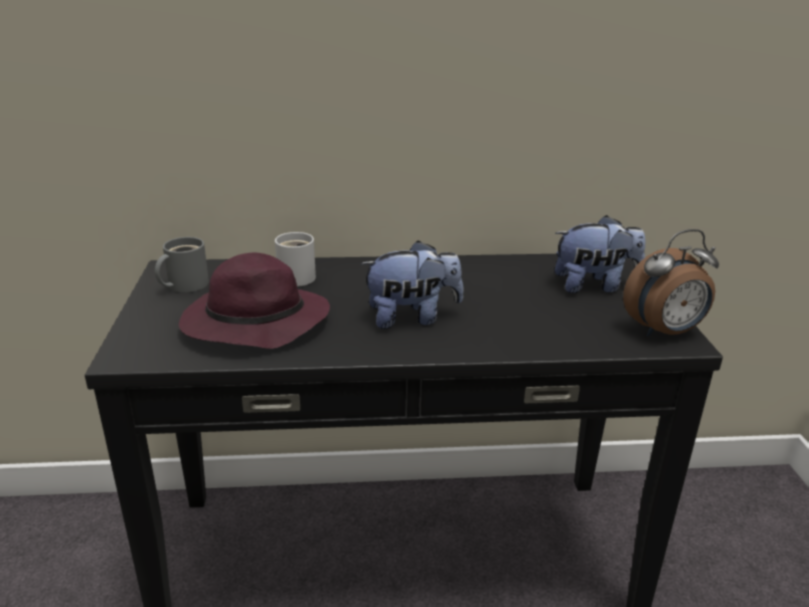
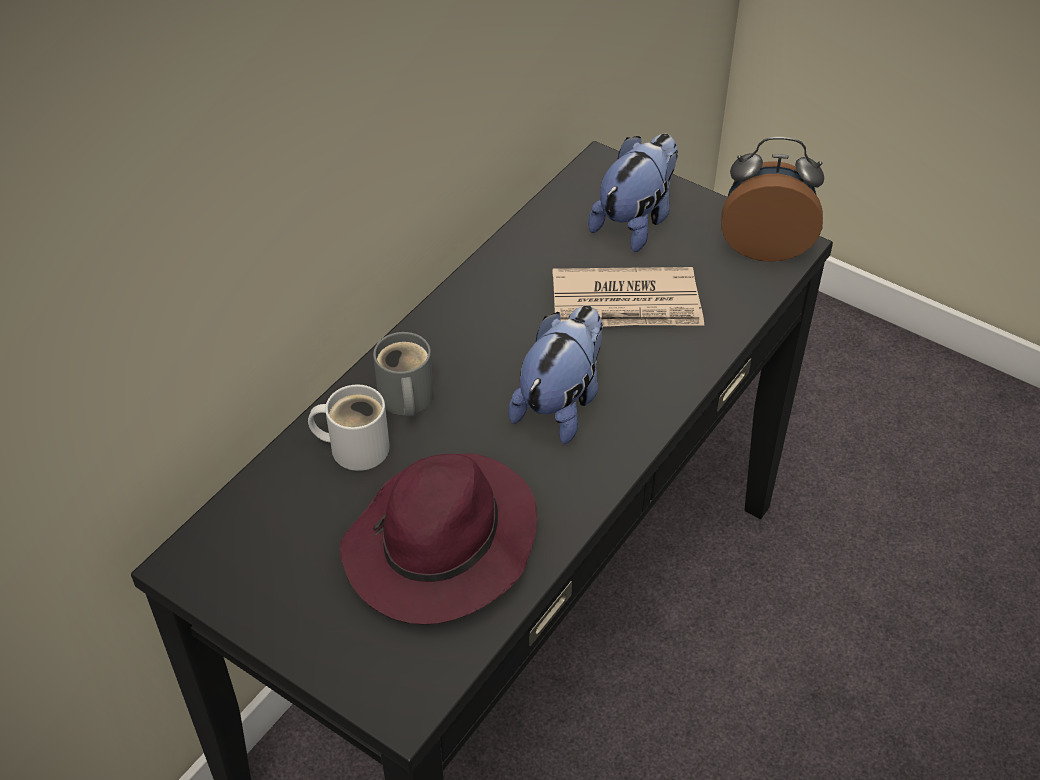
camera: 50 degrees left, 20 degrees up
(184, 285) = (261, 568): grey mug -> grey mug (404, 400)
(524, 307) = (627, 304): none -> newspaper
(664, 332) = (765, 244): alarm clock -> alarm clock turned 105 degrees counterclockwise

